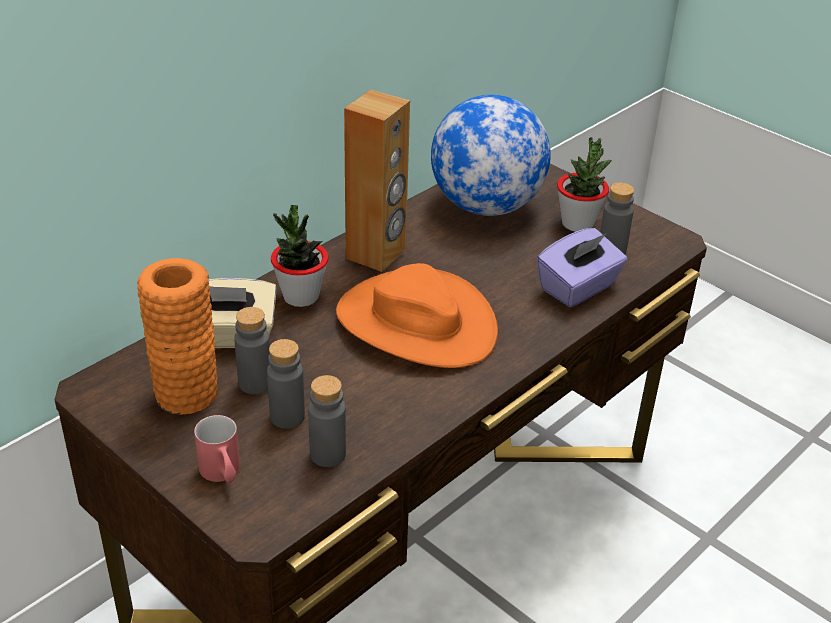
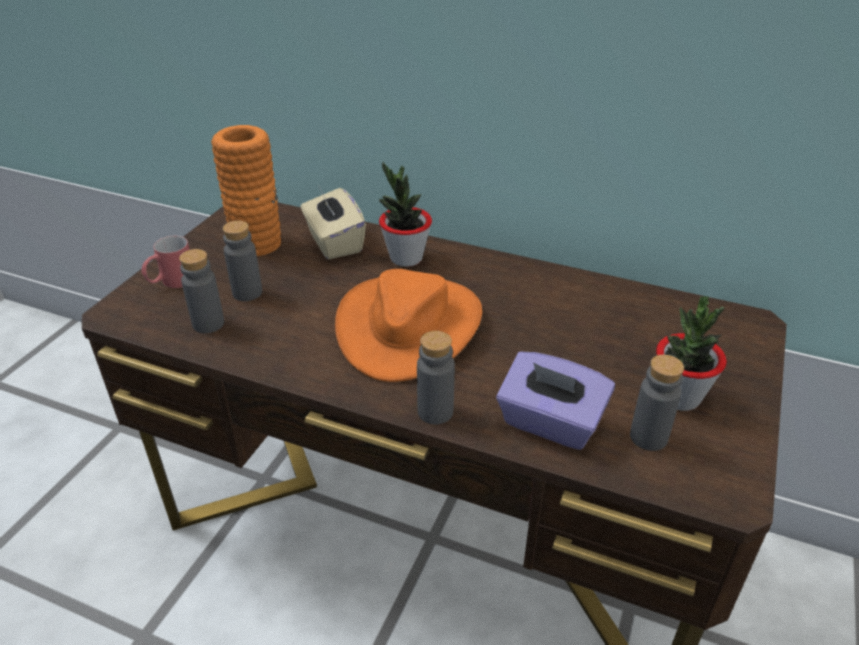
camera: 70 degrees right, 0 degrees up
(255, 383) = (282, 267): grey bottle -> grey bottle (435, 411)
(376, 254) = (498, 279): brown speaker -> none
(486, 206) = (642, 323): globe -> none

